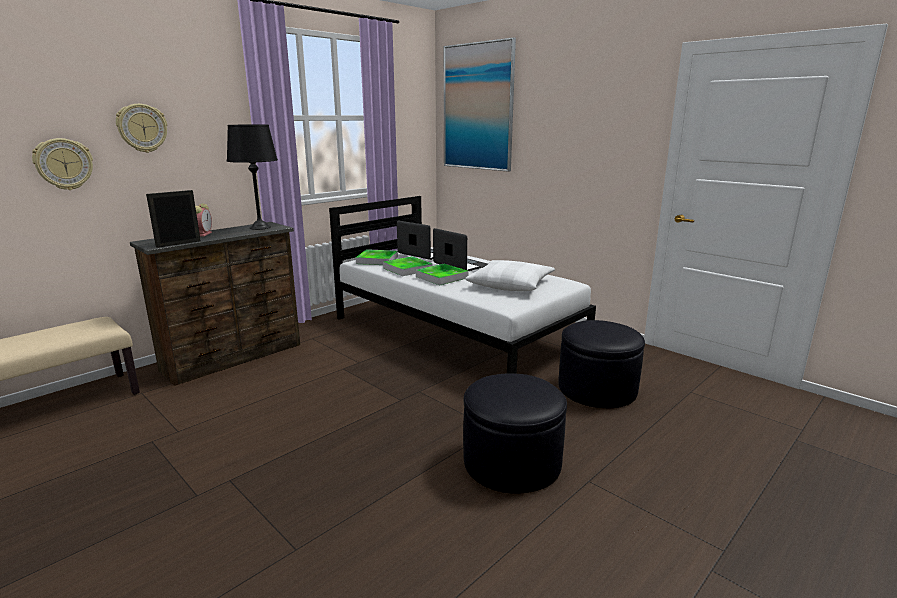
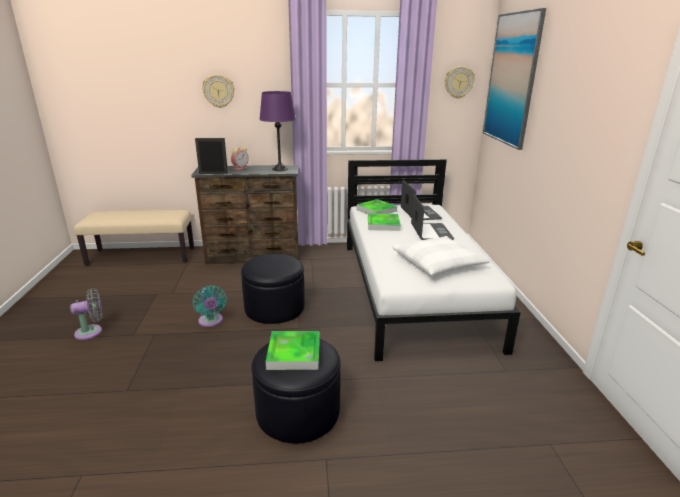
camera: 40 degrees right, 5 degrees up
(64, 164) = (171, 113): wall clock -> wall clock (459, 82)
(114, 524) = (92, 332): none -> grey fan
(260, 227) = (280, 169): black table lamp -> purple table lamp
(289, 436) = (211, 321): none -> turquoise fan
(442, 277) = (394, 239): tray -> tray (294, 353)
(597, 389) = (456, 392): black ottoman -> black ottoman (274, 308)

